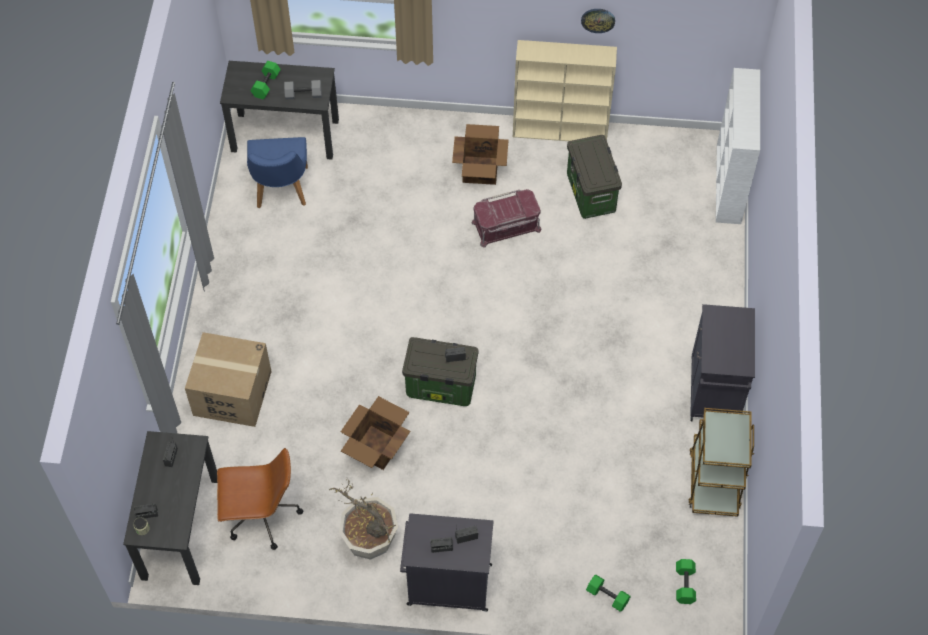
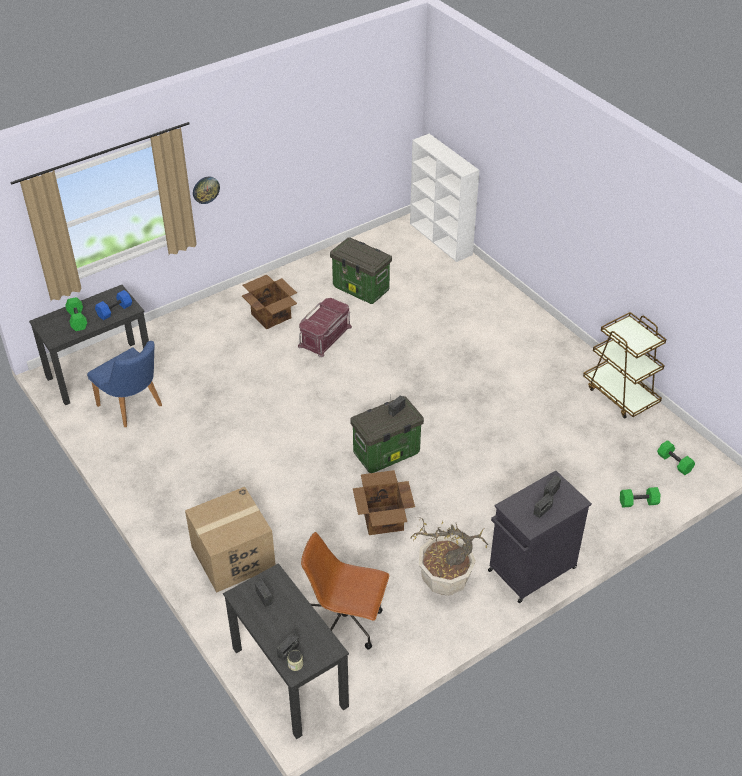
camera: 40 degrees left, 15 degrees down
(261, 516) = (346, 623): brown office chair -> brown office chair turned 120 degrees counterclockwise
(303, 95) = (114, 311): grey dumbbell -> blue dumbbell
(561, 130) = (302, 266): beige bookcase -> none
(598, 20) = (309, 142): wall clock -> wall clock (205, 189)
(714, 392) = (562, 348): black cabinet -> none

